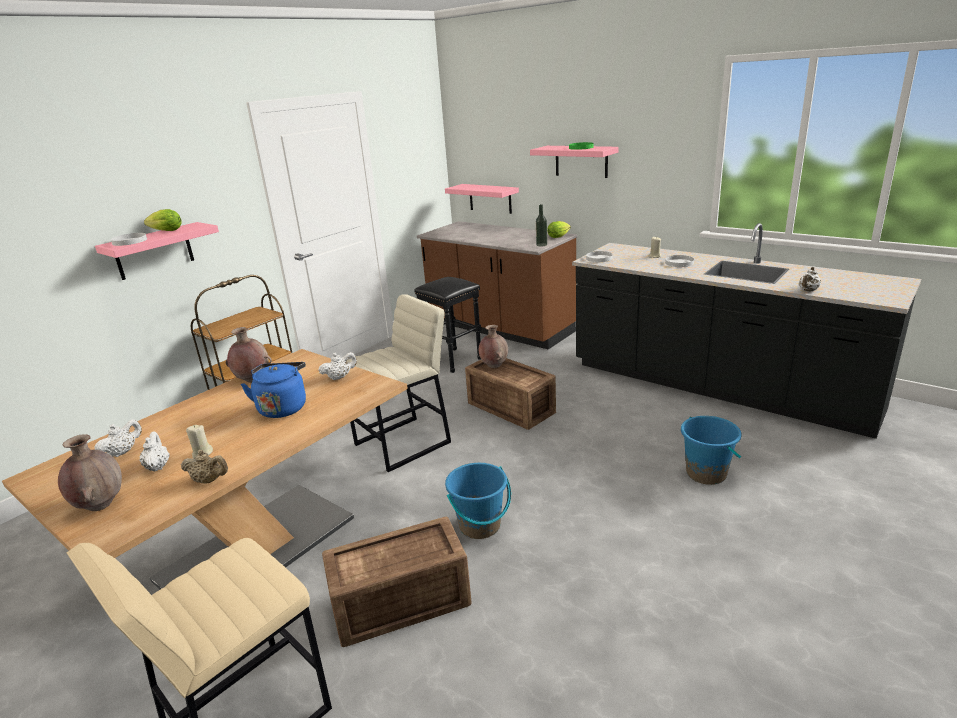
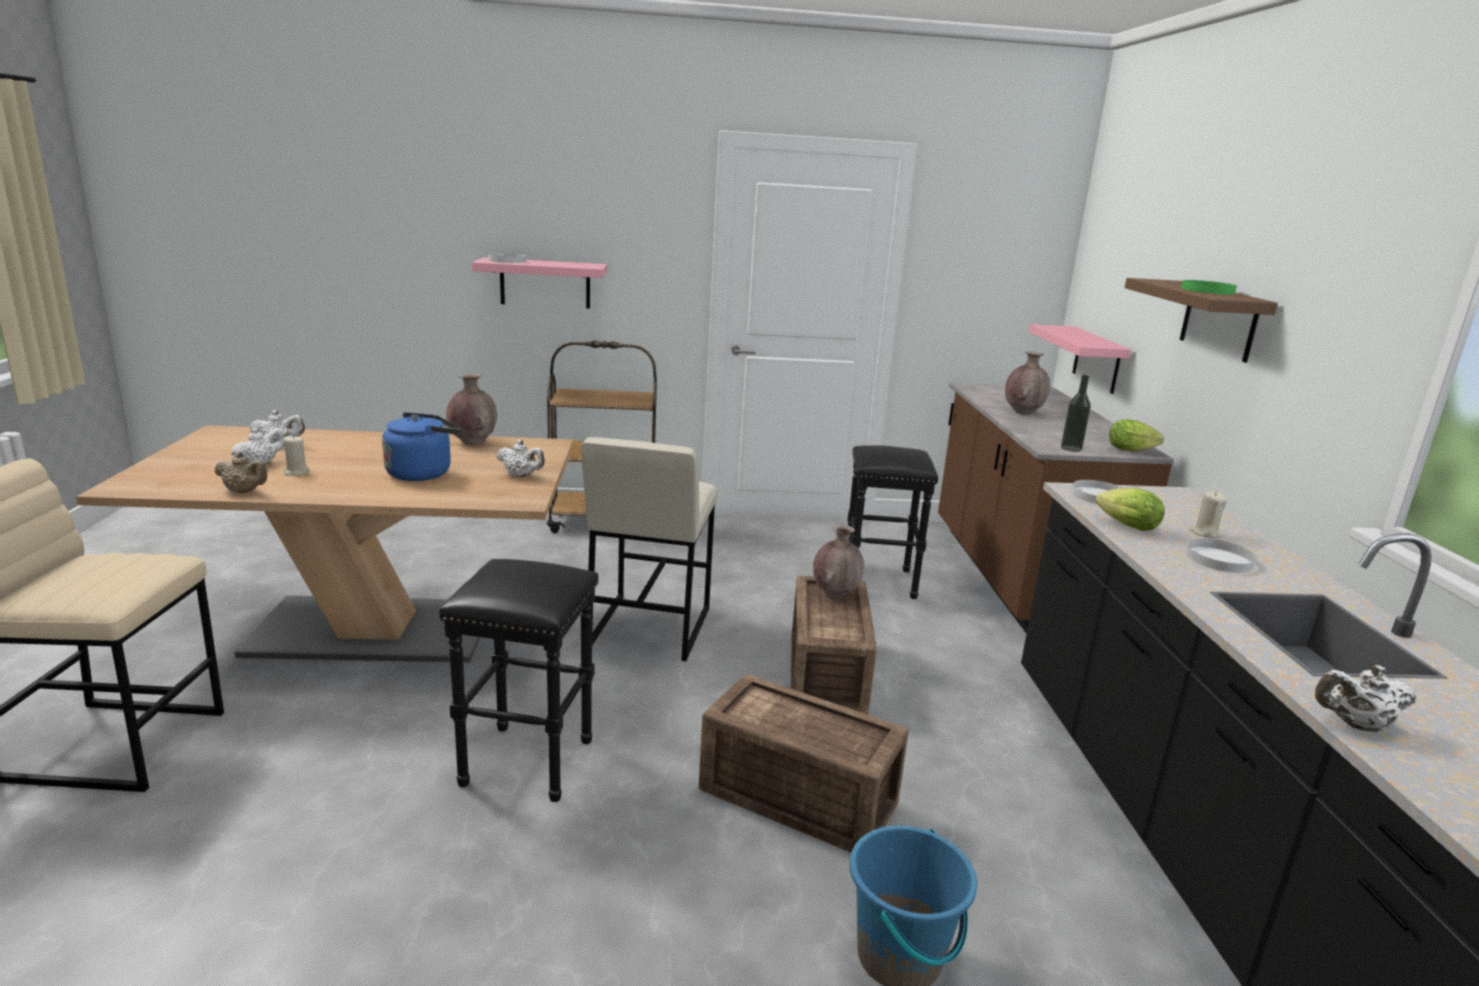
camera: 45 degrees right, 5 degrees down
(100, 504) = (179, 467): brown vase -> brown vase (1022, 413)
(165, 231) = (555, 262): lettuce -> lettuce (1124, 525)
(209, 480) = (244, 491): beige teapot -> beige teapot turned 45 degrees counterclockwise
(403, 603) = (339, 765): crate -> crate (799, 799)
(404, 442) = (649, 629): beige chair -> beige chair turned 90 degrees clockwise
(480, 526) = (530, 760): blue bucket -> black stool
(581, 161) = (1219, 321): pink shelf -> brown shelf

